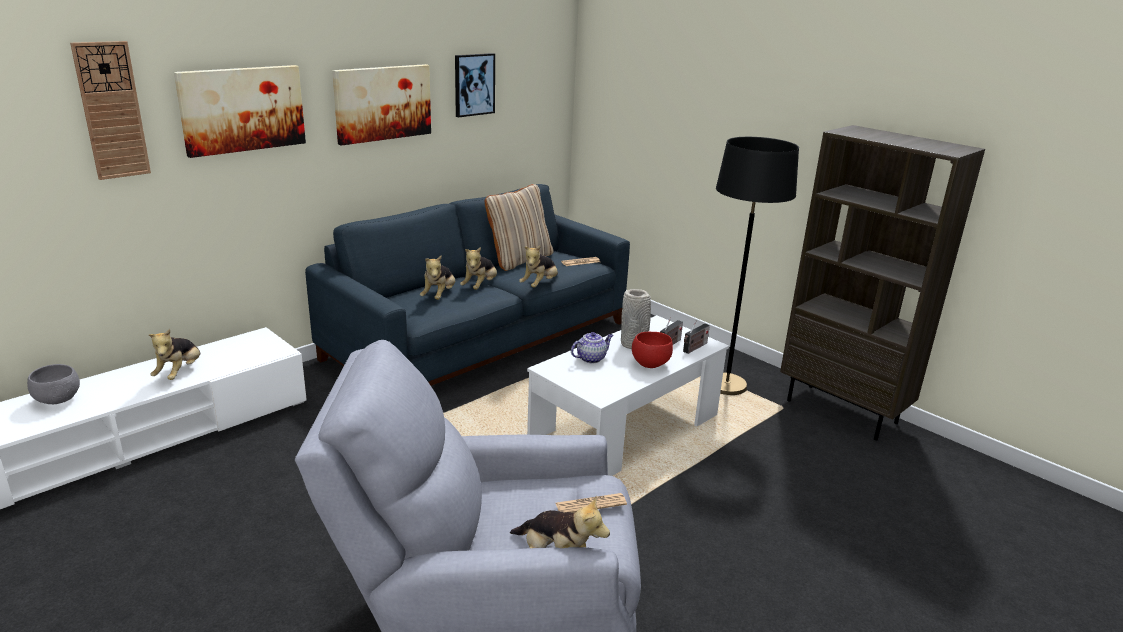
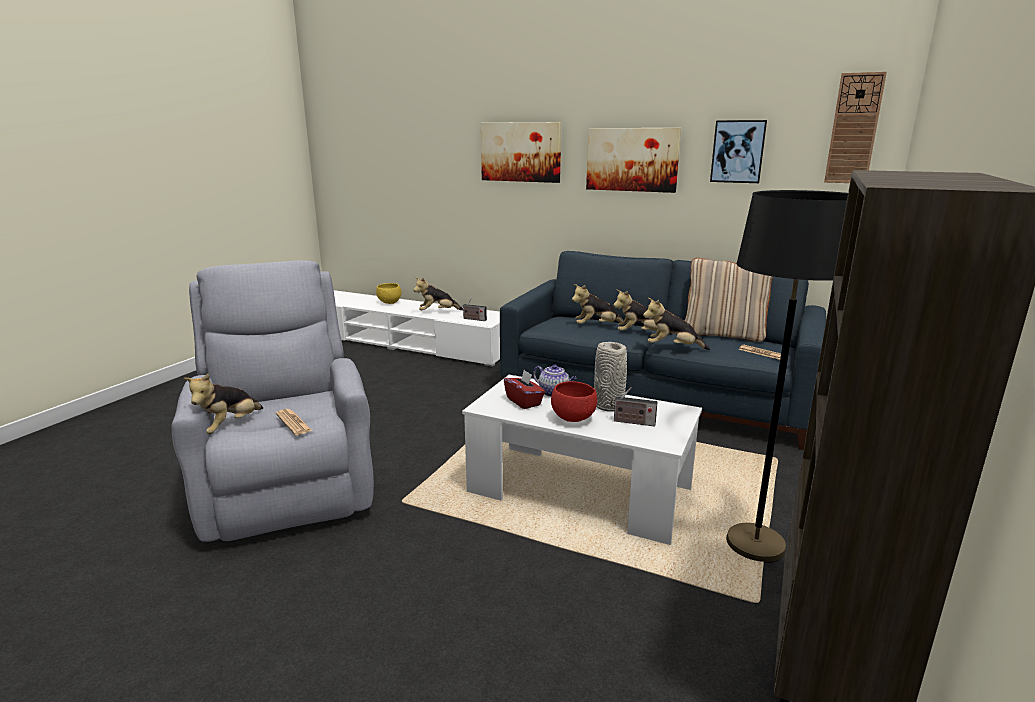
camera: 70 degrees right, 5 degrees down
(59, 400) = (390, 303): grey bowl -> yellow bowl
(112, 111) = (449, 144): wall clock -> wall clock (854, 129)
(601, 376) = (524, 402): none -> red tissue box
(694, 348) = (643, 436): radio -> radio (473, 319)

